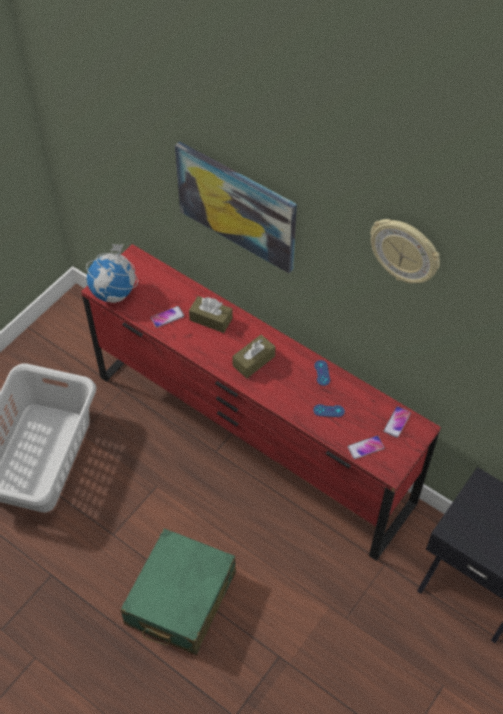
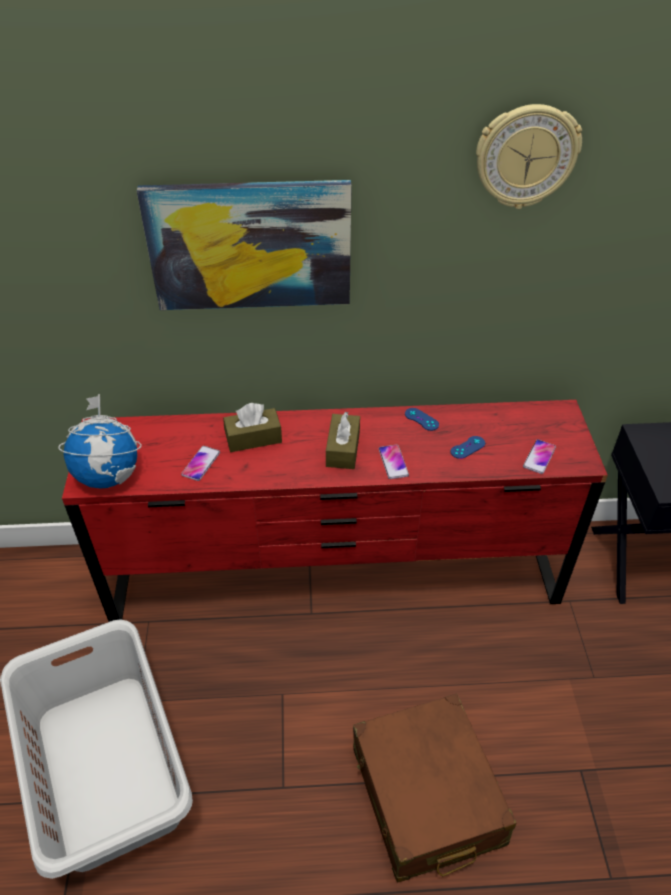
camera: 40 degrees left, 10 degrees down
(180, 598) = (426, 796): green suitcase -> brown suitcase
(397, 422) = (537, 418): phone -> phone (393, 462)

